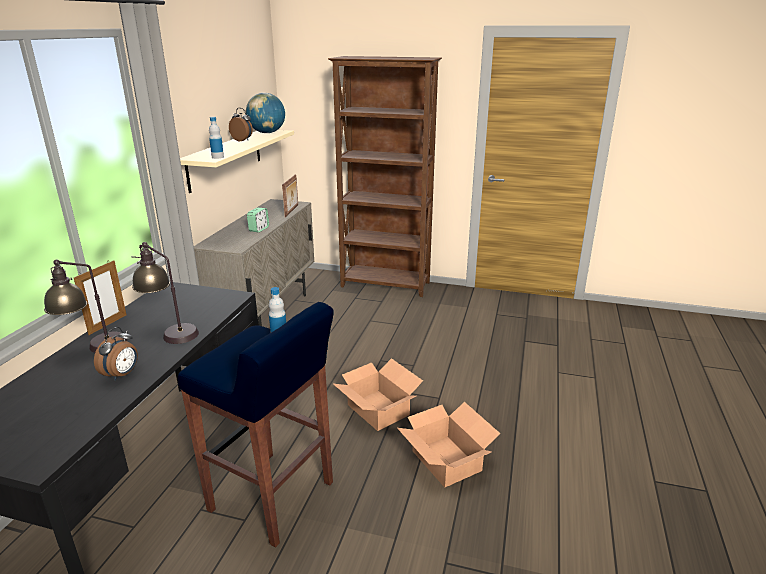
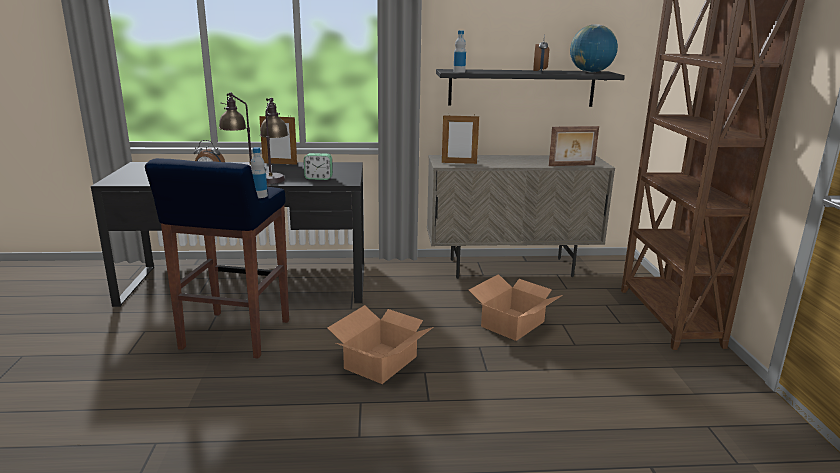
camera: 70 degrees right, 5 degrees down
(225, 159) = (521, 88): beige shelf -> black shelf
(238, 241) = (459, 163): none -> picture frame
(259, 229) = (500, 163): alarm clock -> alarm clock (318, 178)
(446, 460) = (310, 422): cardboard box -> cardboard box (513, 324)

